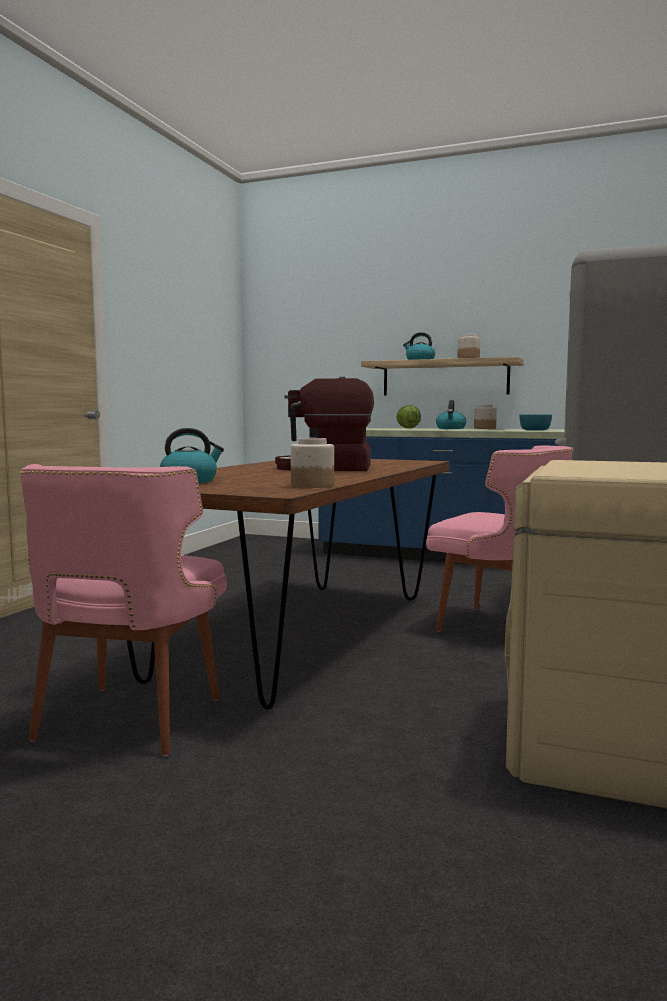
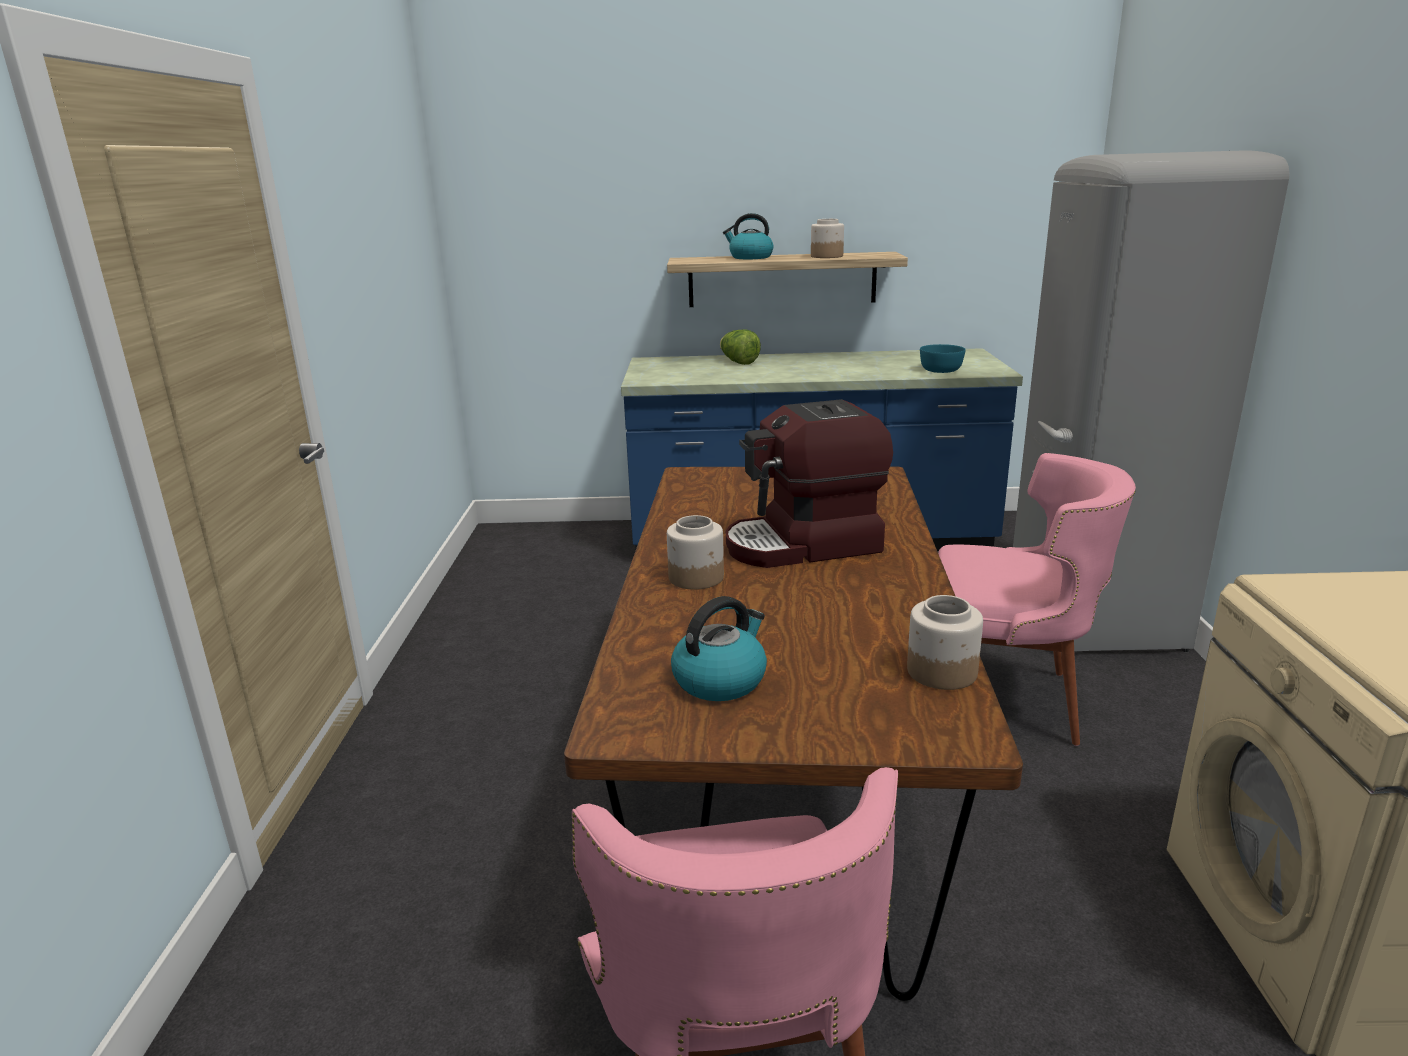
camera: 20 degrees left, 15 degrees up
(451, 428) = (806, 362): kettle -> none
(485, 428) = (850, 357): jar -> jar (697, 578)

